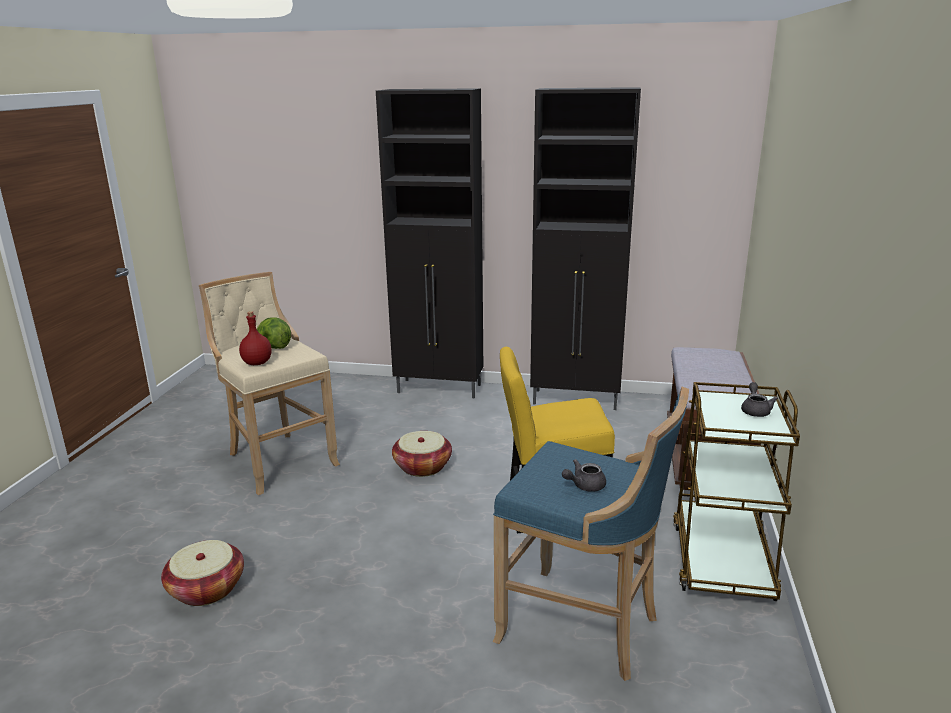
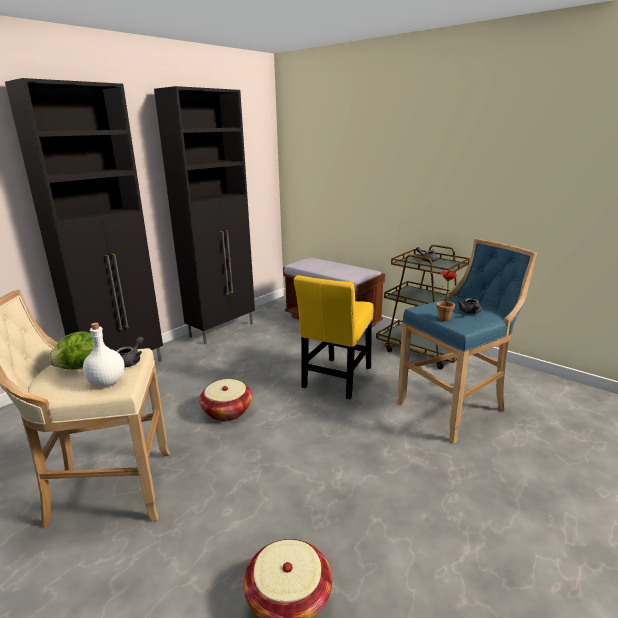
camera: 60 degrees left, 0 degrees up
(256, 363) = (106, 382): red bottle -> white bottle
(295, 358) = (131, 361): none -> grey teapot
(535, 471) = (444, 319): none -> potted plant

